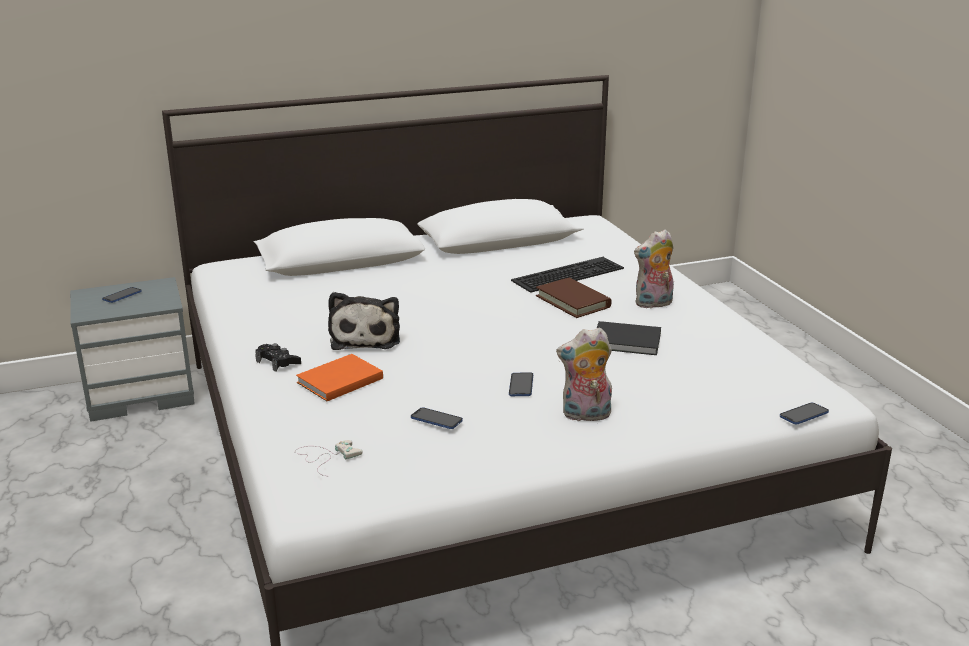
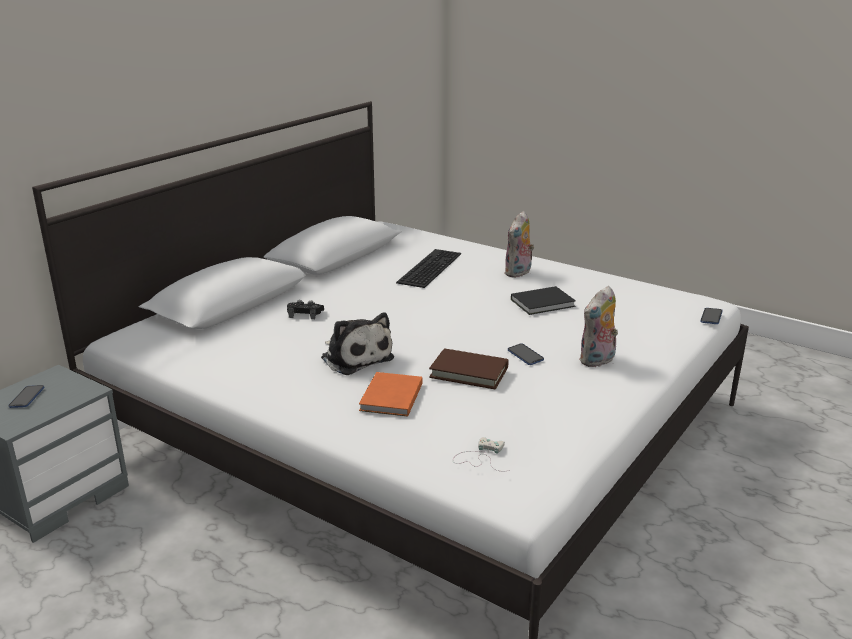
camera: 35 degrees left, 0 degrees up
(278, 362) = (314, 400): black game controller -> black game controller (305, 314)
(436, 419) = (514, 399): phone -> none
(573, 301) = (464, 286): brown book -> brown book (469, 372)

